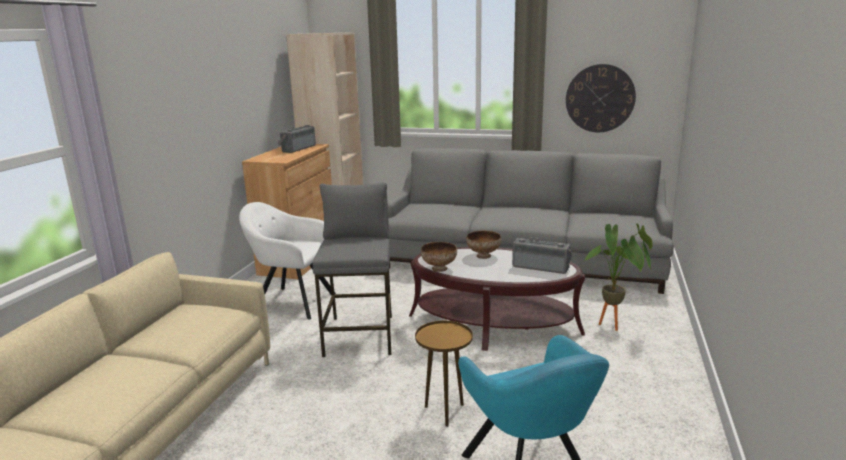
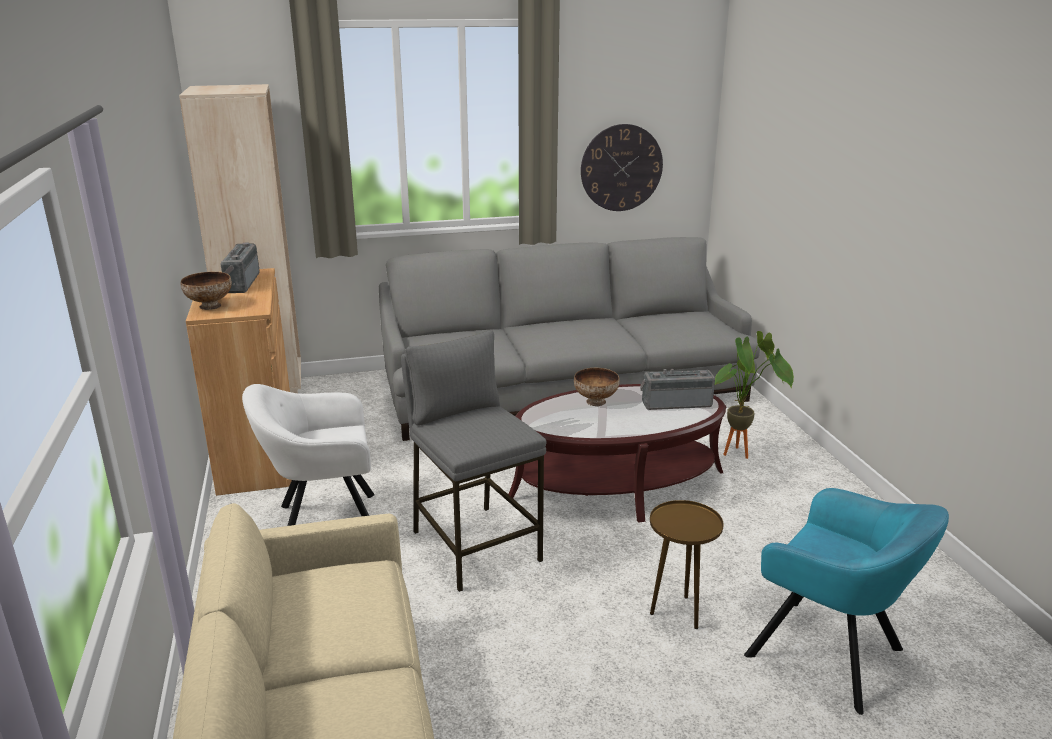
camera: 30 degrees left, 5 degrees up
(439, 268) = (566, 431): bowl -> bowl (209, 306)

